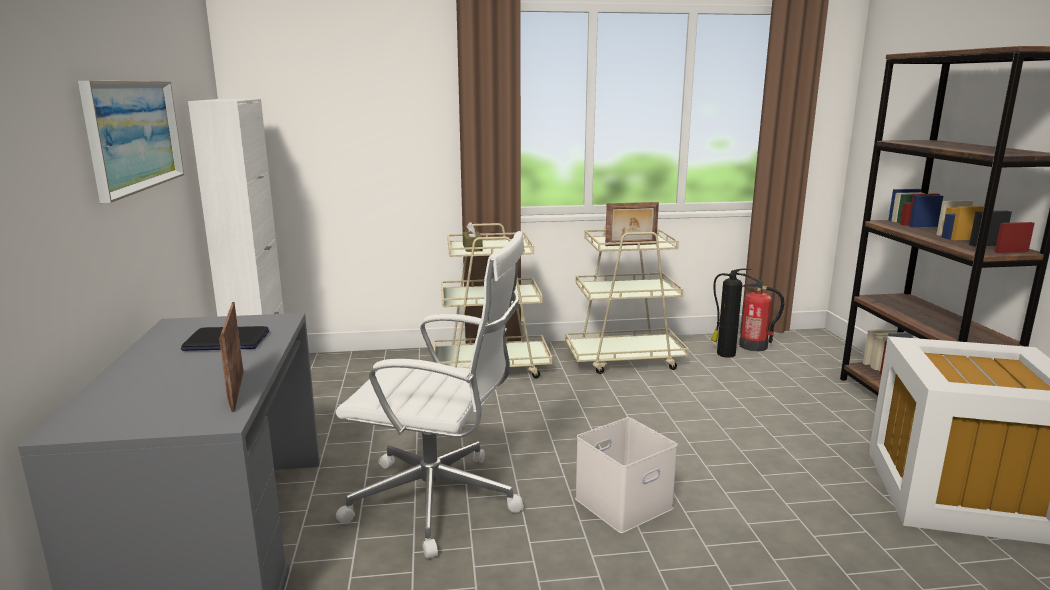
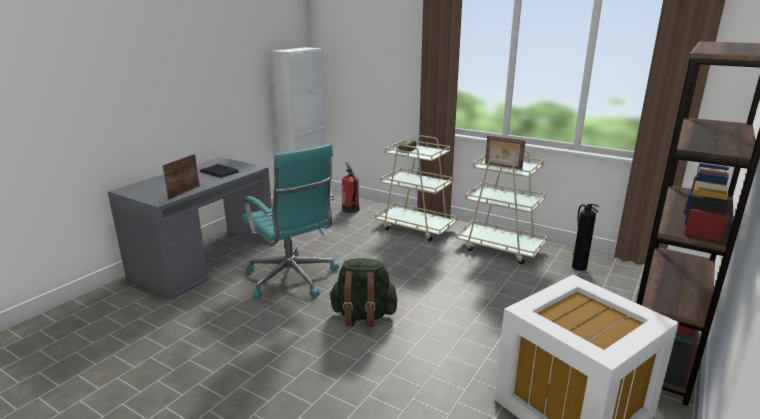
camera: 40 degrees right, 5 degrees up
(134, 135) = (219, 70): picture -> none
(439, 501) = (292, 279): white office chair -> turquoise office chair
(623, 504) = (363, 316): white storage box -> green backpack
(754, 346) = (613, 269): fire extinguisher -> fire extinguisher (350, 209)

